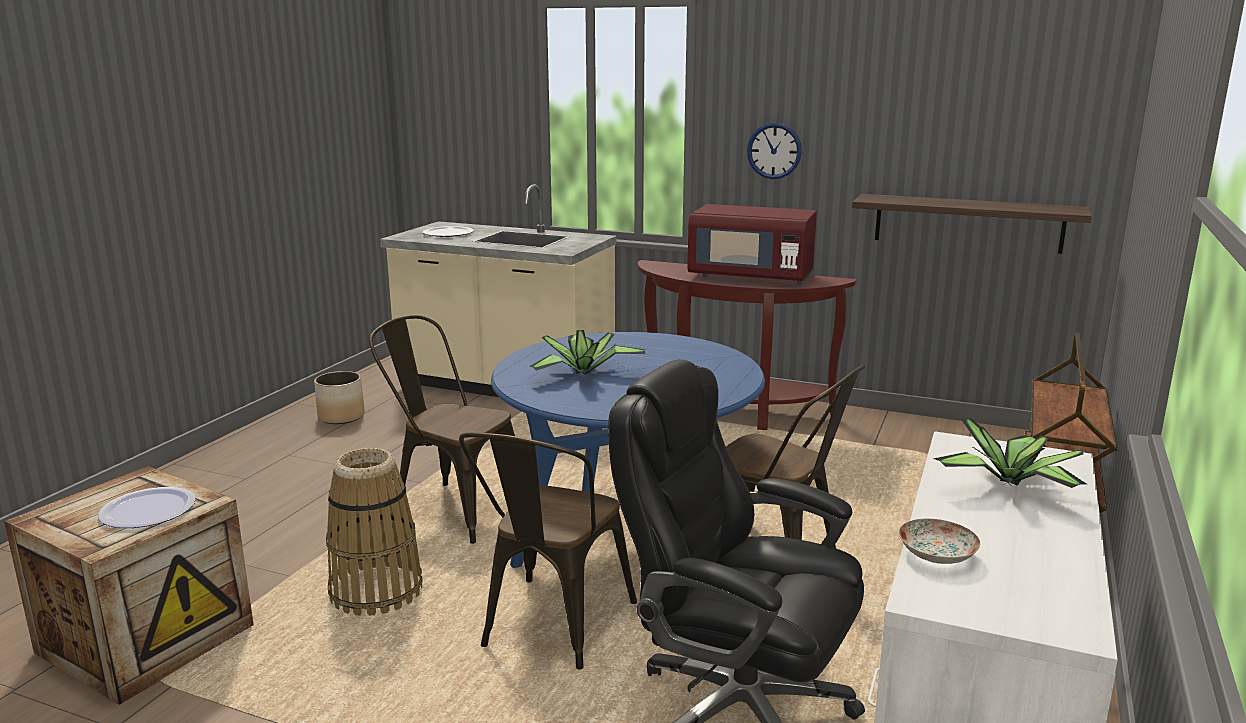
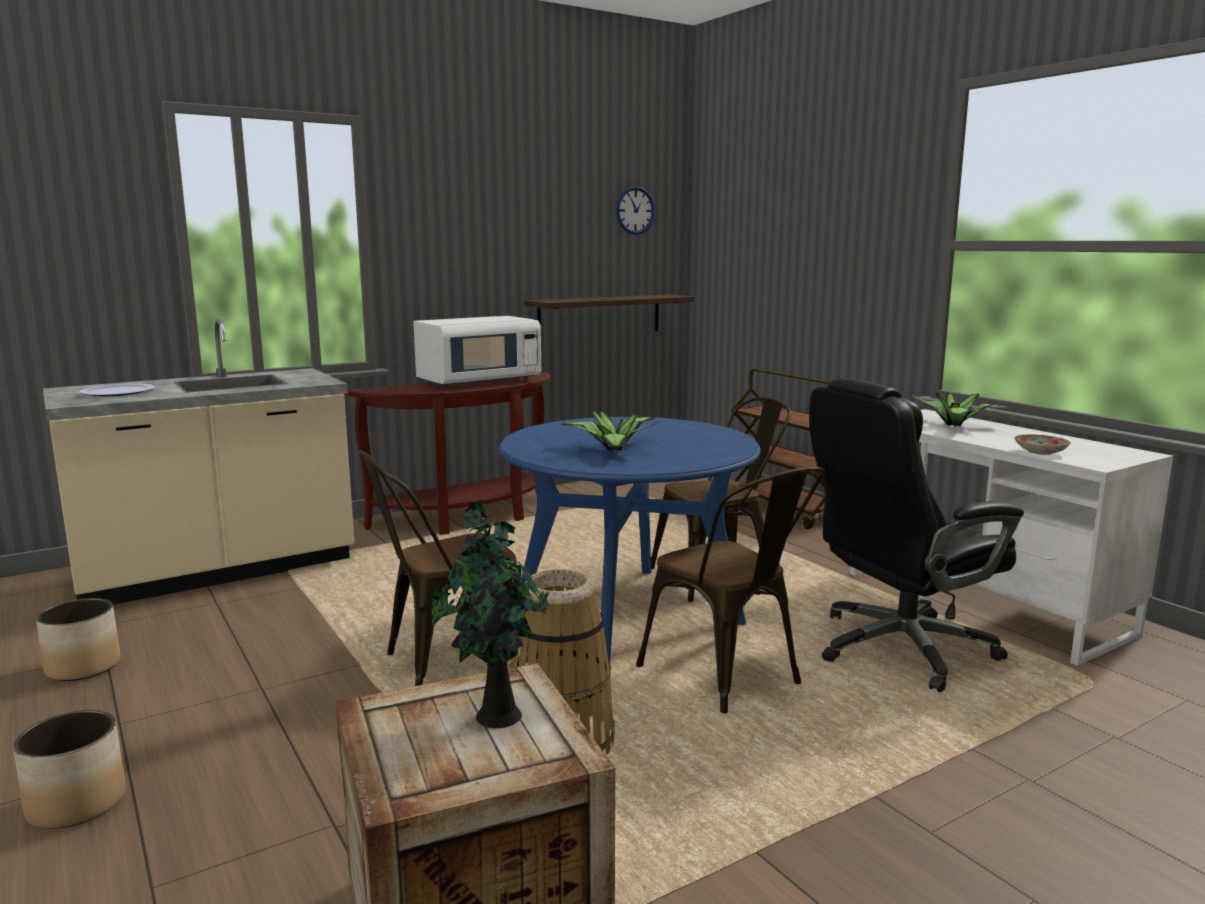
camera: 55 degrees left, 5 degrees down
(148, 510) = (494, 715): plate -> potted plant
(203, 483) = (77, 803): none -> planter
(751, 277) = (479, 382): red microwave -> white microwave
(774, 151) = (448, 267): wall clock -> wall clock (635, 210)

